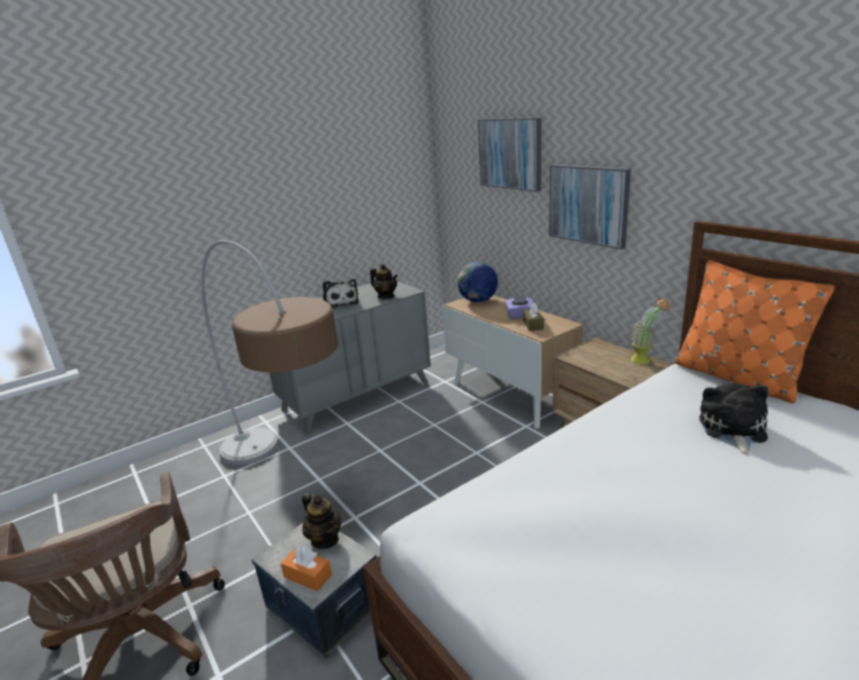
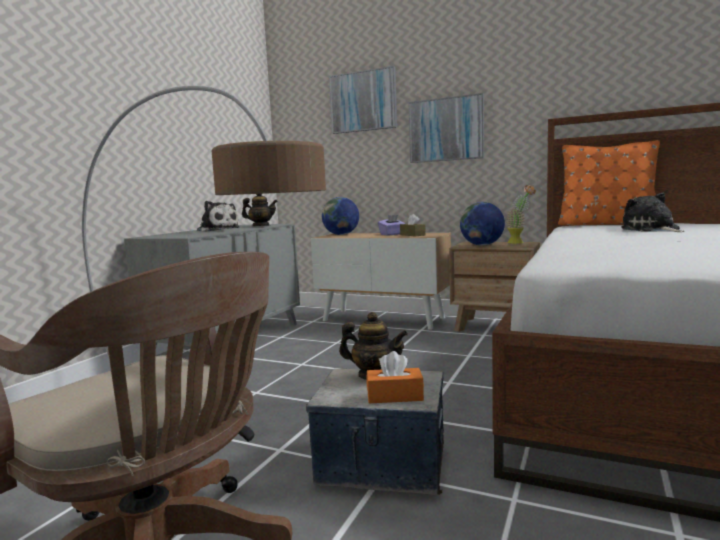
camera: 30 degrees left, 15 degrees down
(594, 358) = (482, 245): none -> globe

